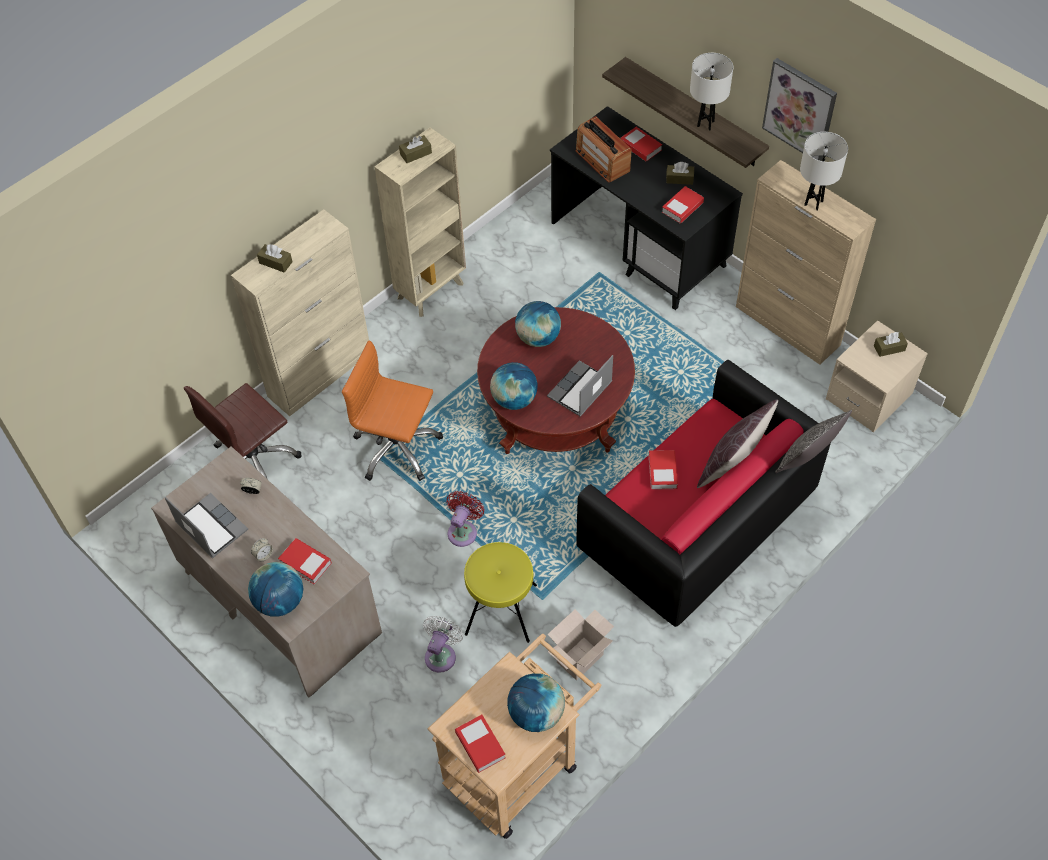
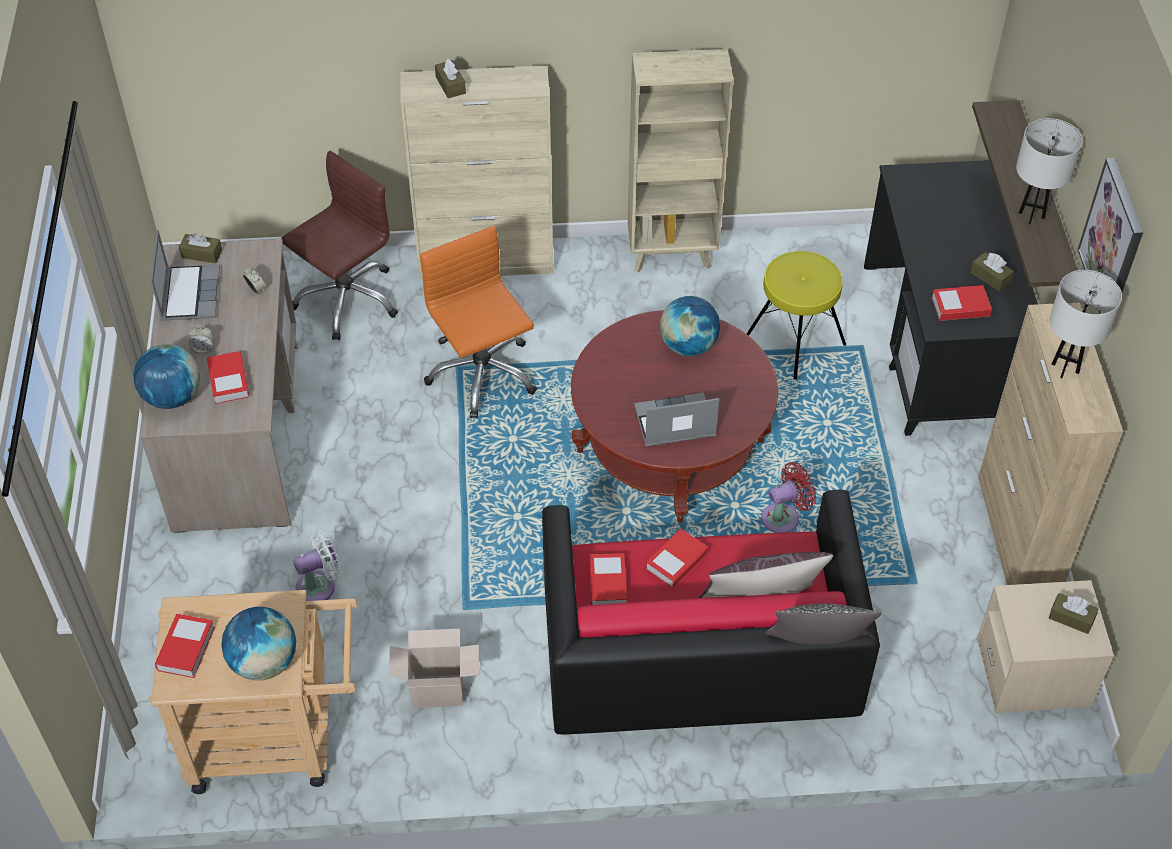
camera: 40 degrees right, 5 degrees down
(254, 463) = (346, 299): brown office chair -> brown office chair turned 135 degrees clockwise
(416, 153) = (684, 64): brown tissue box -> brown tissue box (202, 254)
(463, 530) = (460, 492): red fan -> red fan (784, 517)
(500, 610) = (415, 588): yellow stool -> yellow stool (793, 341)
(514, 399) = (600, 386): globe -> none
(602, 160) = (924, 209): radio -> none
(640, 147) = (982, 220): book -> book (607, 583)

